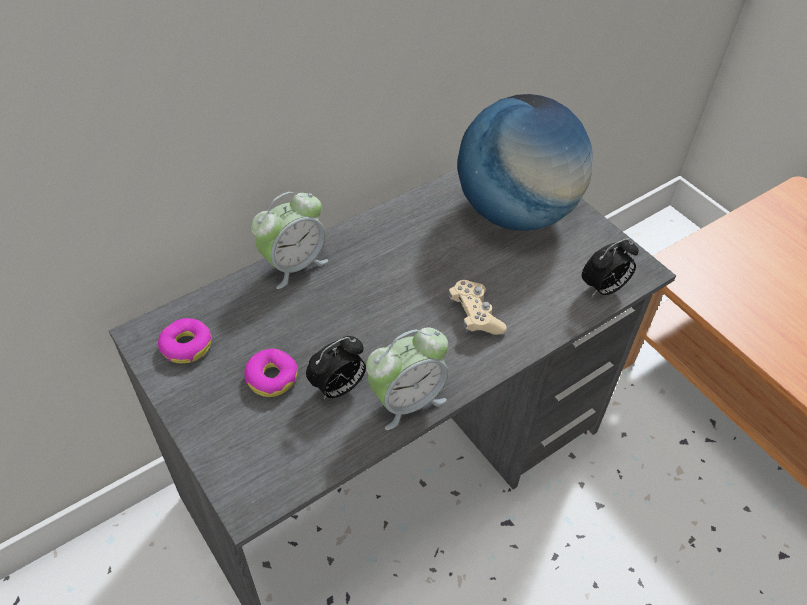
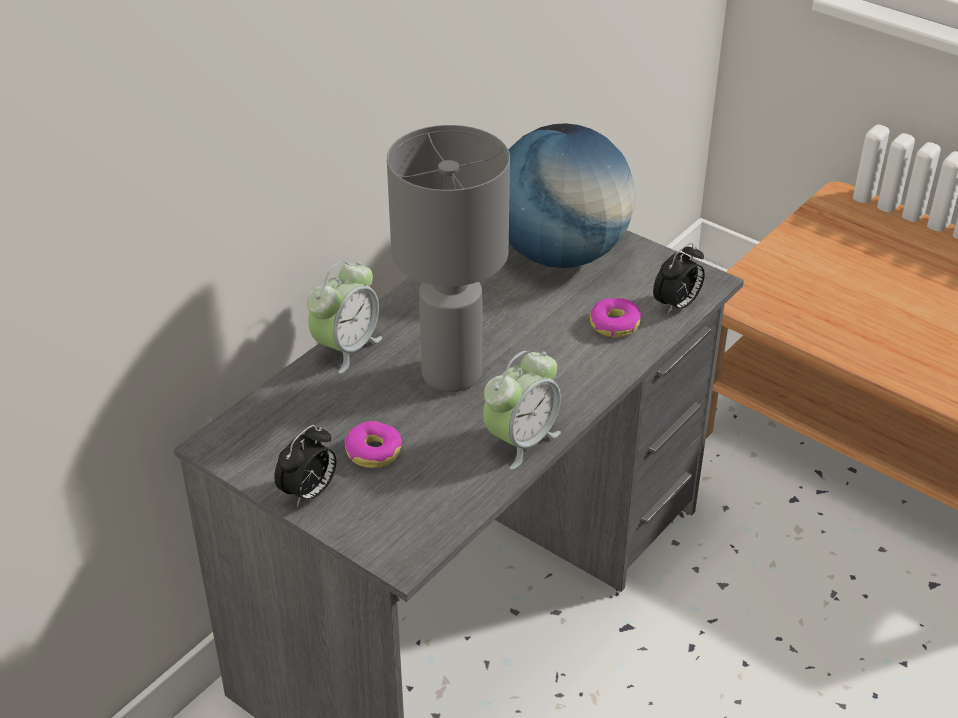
camera: 15 degrees left, 10 degrees down
(186, 346) = (268, 444): donut -> donut (614, 324)
(338, 388) = (446, 445): alarm clock -> alarm clock (309, 493)
(371, 312) = (450, 373): none -> grey table lamp
(475, 315) = (557, 354): beige game controller -> none

